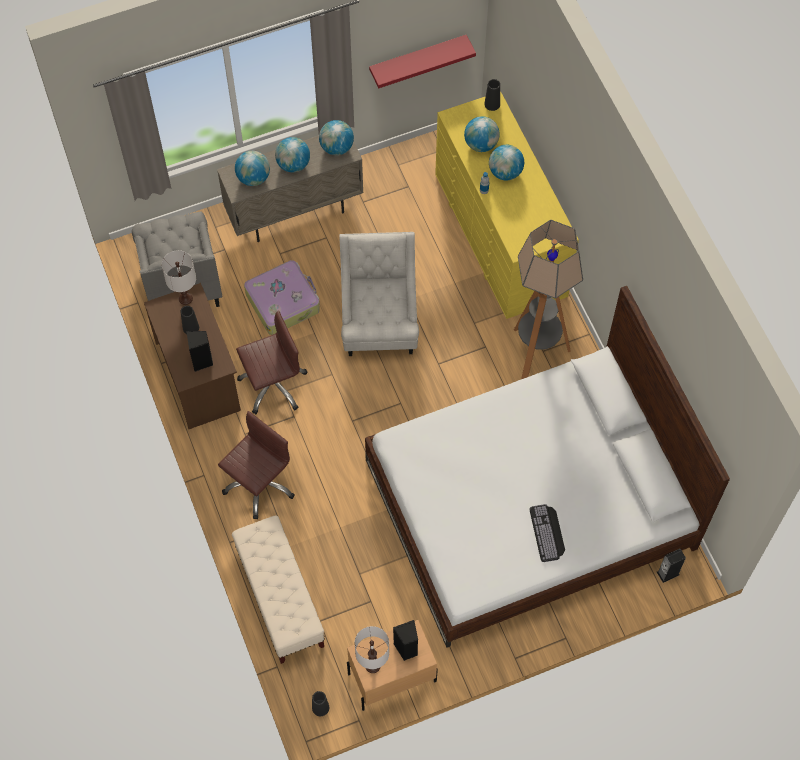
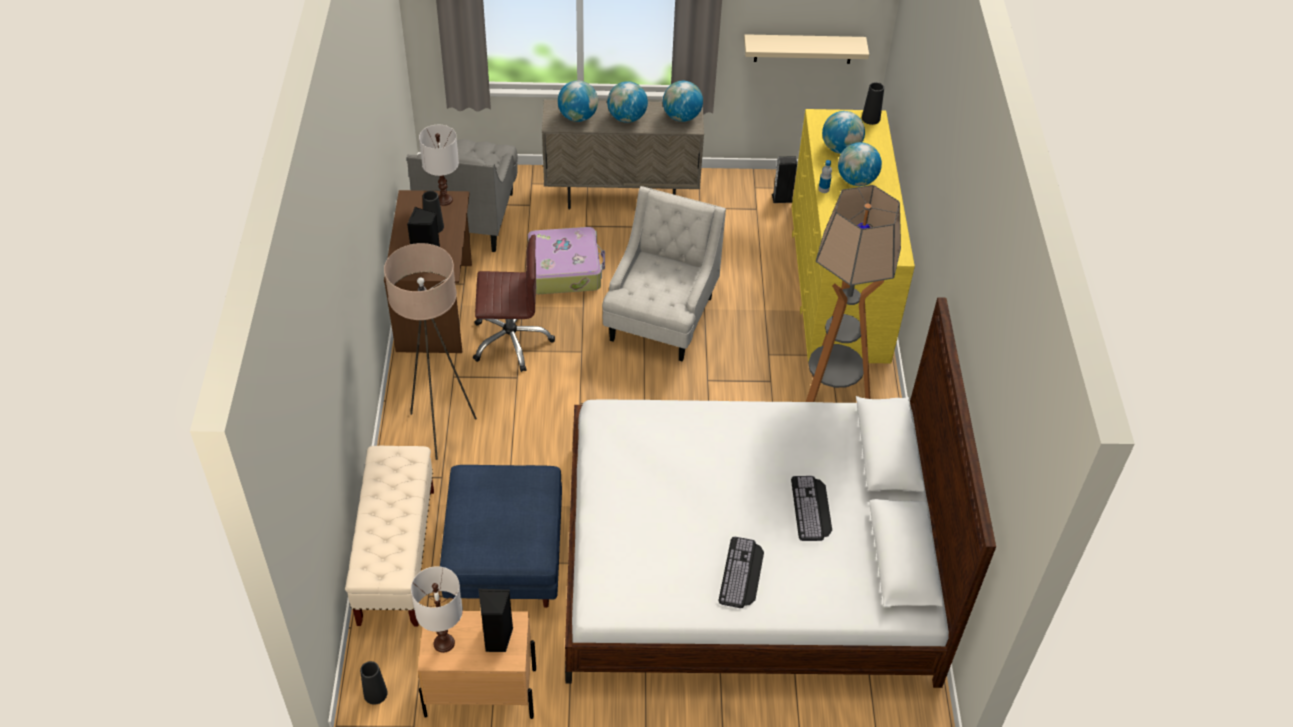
camera: 20 degrees right, 15 degrees down
(259, 484) = (441, 430): brown office chair -> beige floor lamp
(359, 570) = (505, 558): none -> blue ottoman
(417, 58) = (803, 49): red shelf -> beige shelf
(574, 463) = (812, 508): none -> keyboard
(668, 573) = (891, 702): speaker -> speaker (782, 198)

